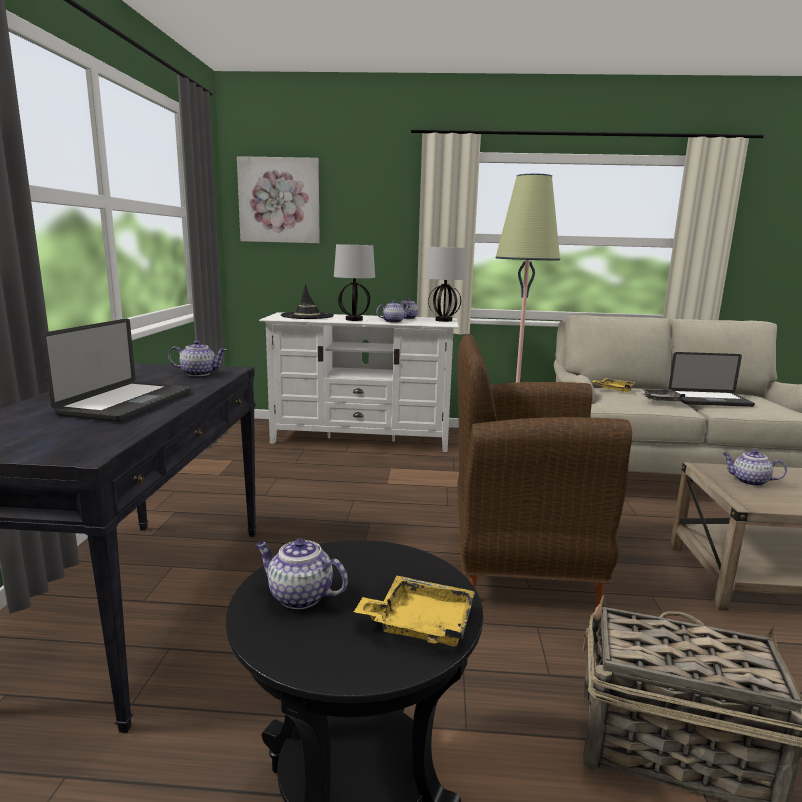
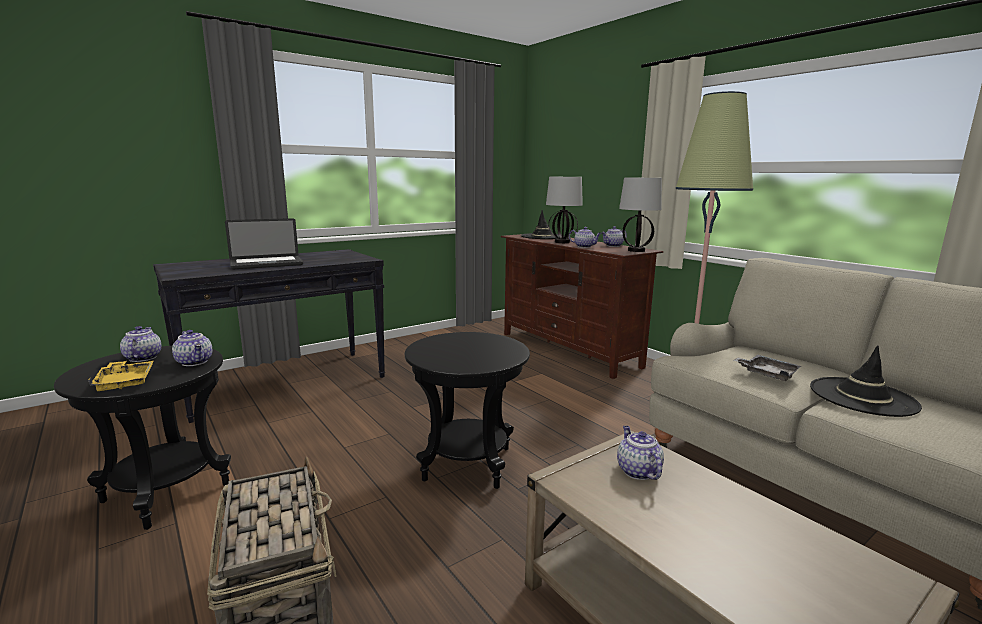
camera: 50 degrees right, 0 degrees up
(199, 373) = (346, 258): teapot -> teapot (195, 362)
(279, 200) = (556, 142): picture -> none
(361, 439) = (569, 349): white tv stand -> brown tv stand
(520, 565) = (467, 464): brown armchair -> black side table
(614, 389) = (747, 351): yellow tray -> none
(709, 400) = (862, 397): laptop -> black hat

